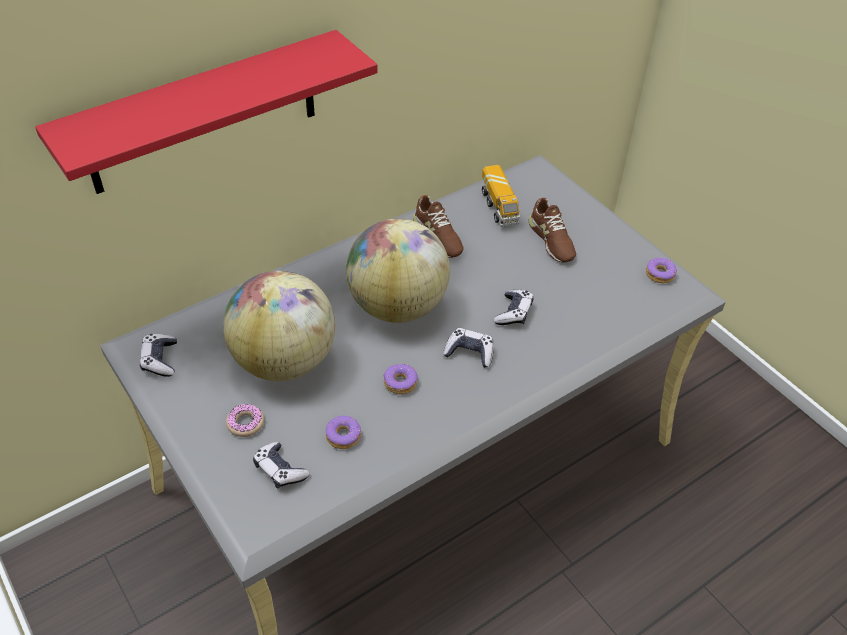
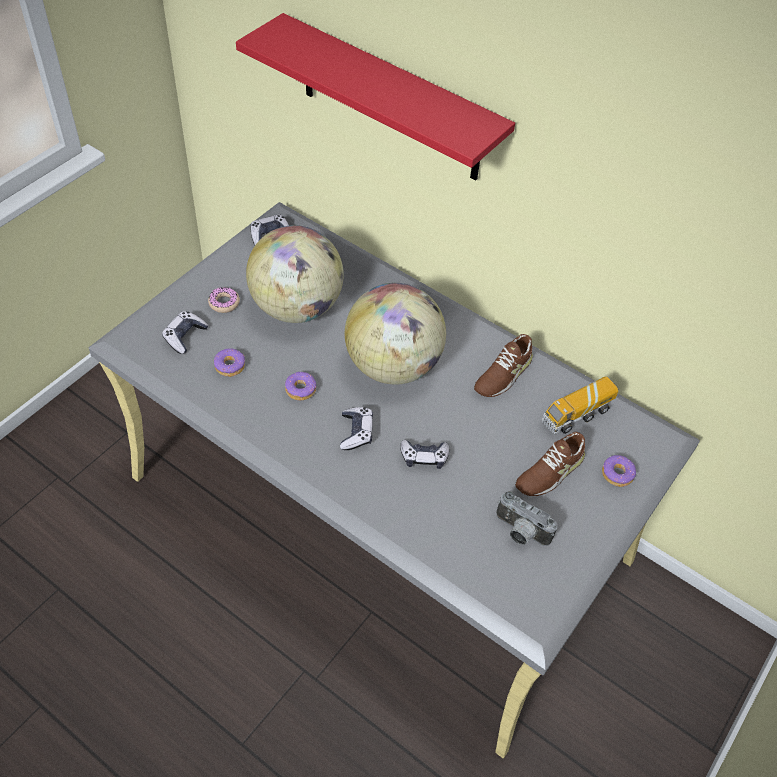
camera: 70 degrees right, 5 degrees up
(606, 275) = (519, 532): none -> camera
(660, 274) = (548, 586): donut -> donut (617, 474)

